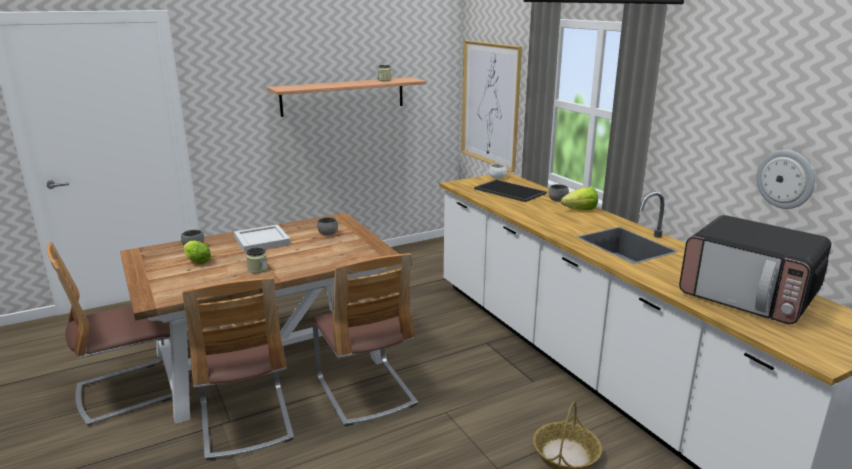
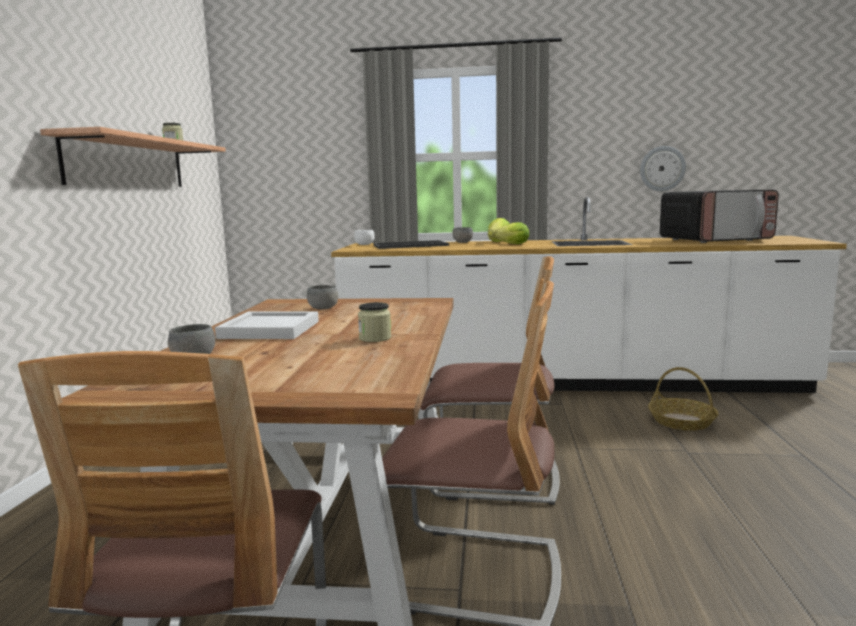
camera: 55 degrees left, 10 degrees down
(196, 261) = (262, 361): lettuce -> lettuce (511, 244)
(490, 104) = (286, 180): picture -> none

